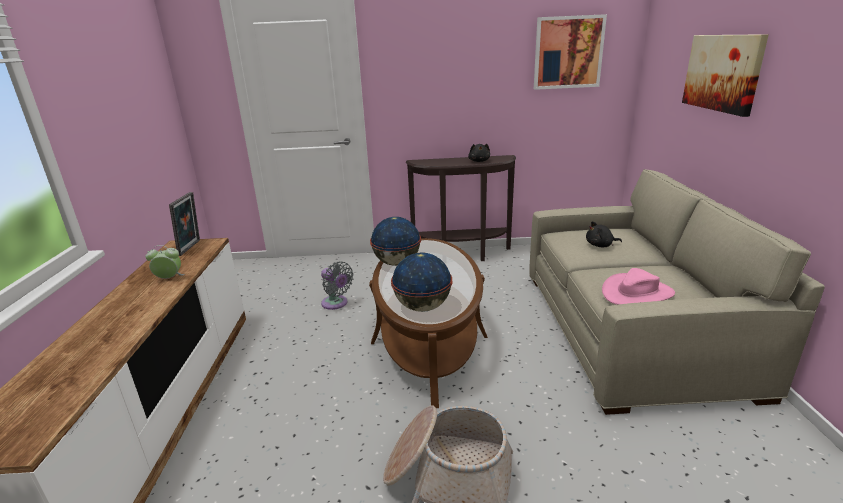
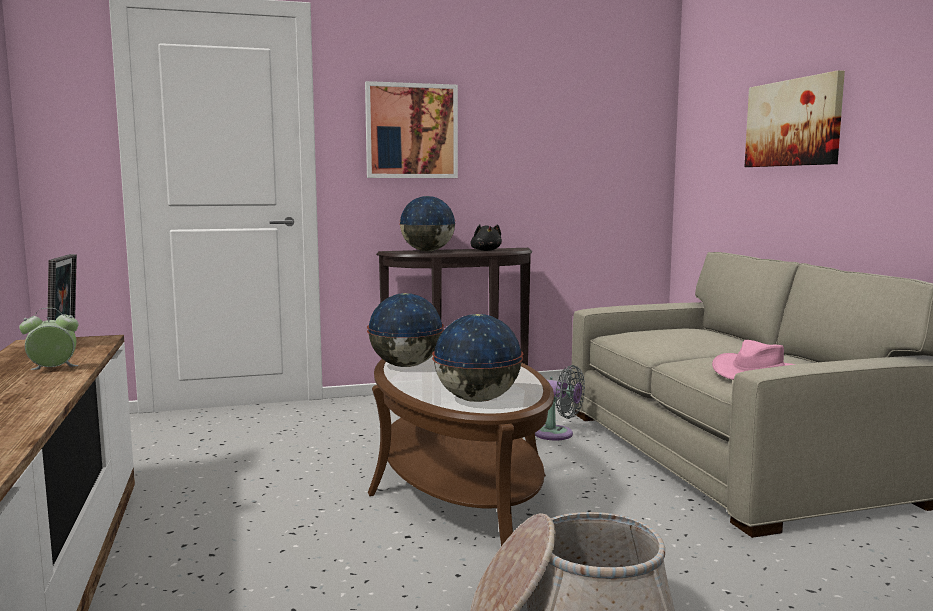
camera: 15 degrees left, 15 degrees down
(336, 304) = (287, 457): grey fan -> grey fan (557, 434)
(438, 161) = (427, 251): none -> globe
(568, 52) = (590, 116): picture -> picture (411, 131)
(600, 245) = (679, 339): black plush toy -> none

